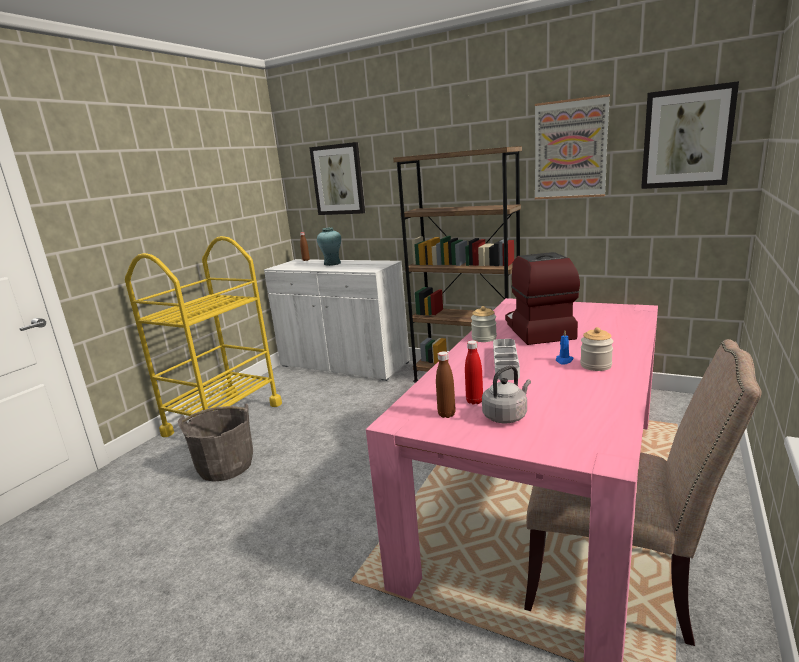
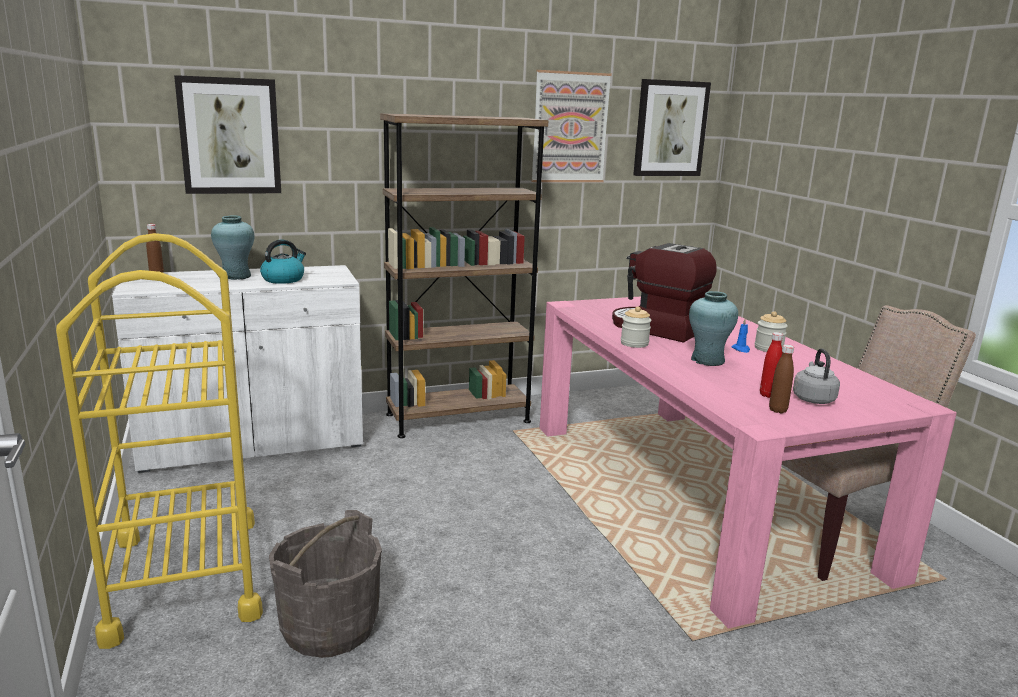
camera: 50 degrees left, 0 degrees up
(347, 267) = (283, 279): none -> kettle
(505, 363) = (708, 360): grey tray -> turquoise vase

